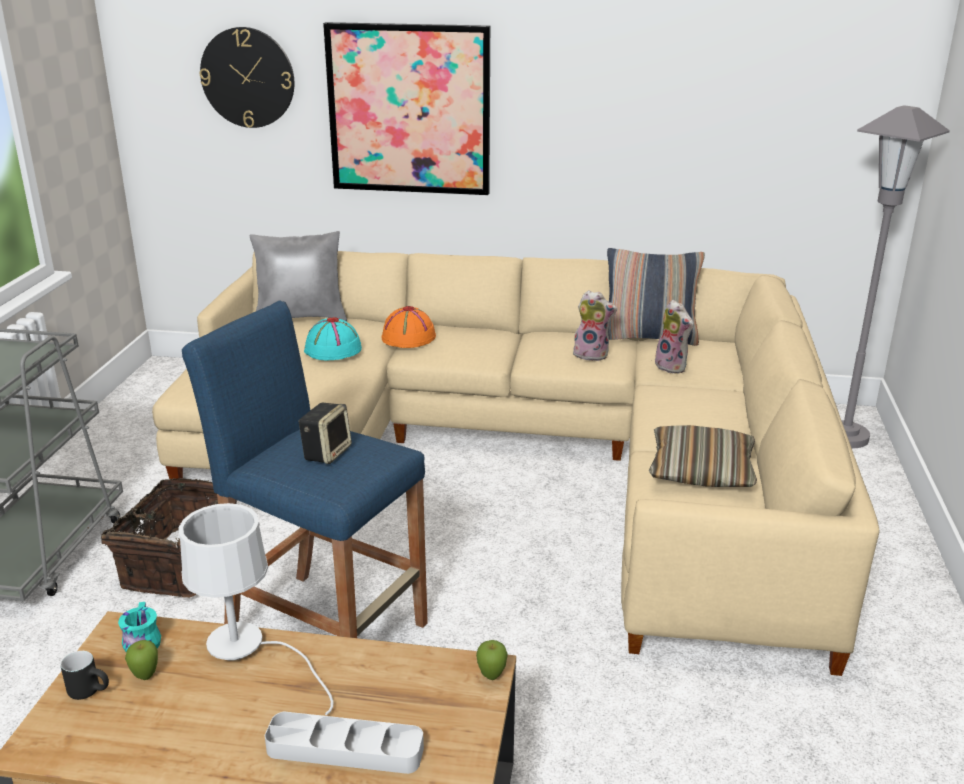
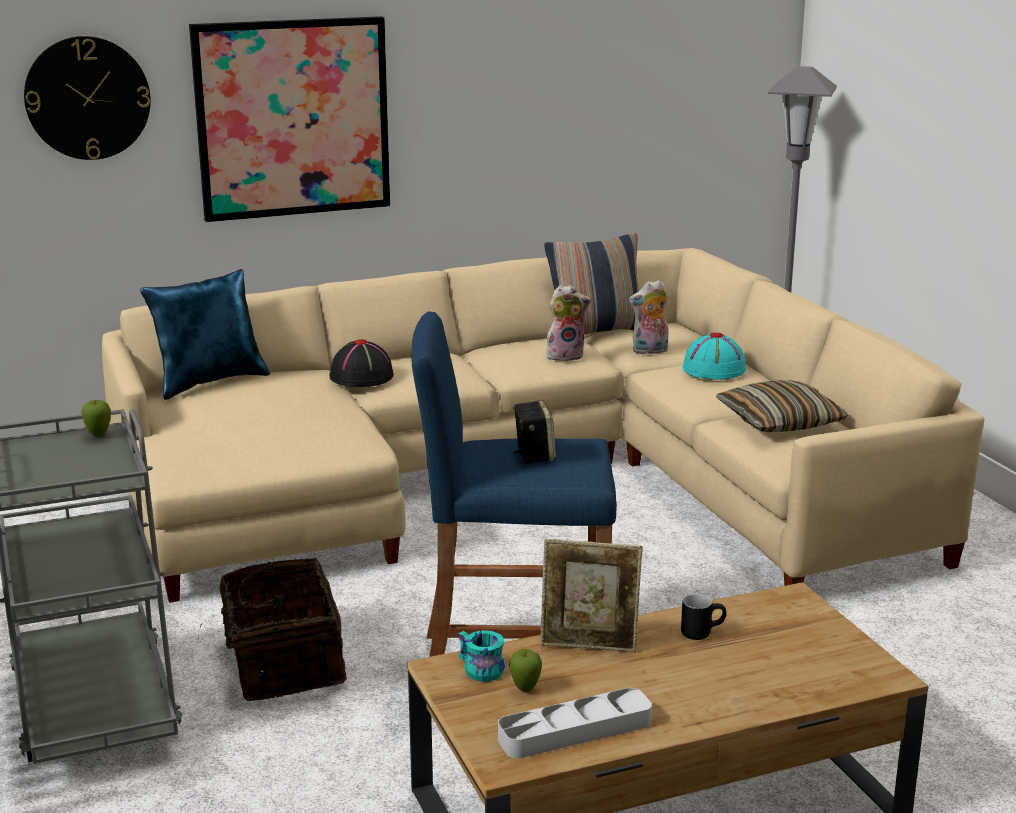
camera: 30 degrees left, 5 degrees down
(91, 690) = (492, 714): black mug -> black mug (701, 632)
(249, 652) = (589, 646): white table lamp -> picture frame
(301, 318) = (210, 382): grey pillow -> blue pillow
(332, 350) = (300, 402): turquoise hat -> turquoise hat (714, 370)
(345, 749) = (763, 676): grey tray -> grey tray (575, 731)
(408, 338) = (362, 377): orange hat -> black hat
(491, 676) = (804, 599): apple -> apple (98, 435)
(673, 367) = (649, 351): plush toy -> plush toy turned 135 degrees clockwise

